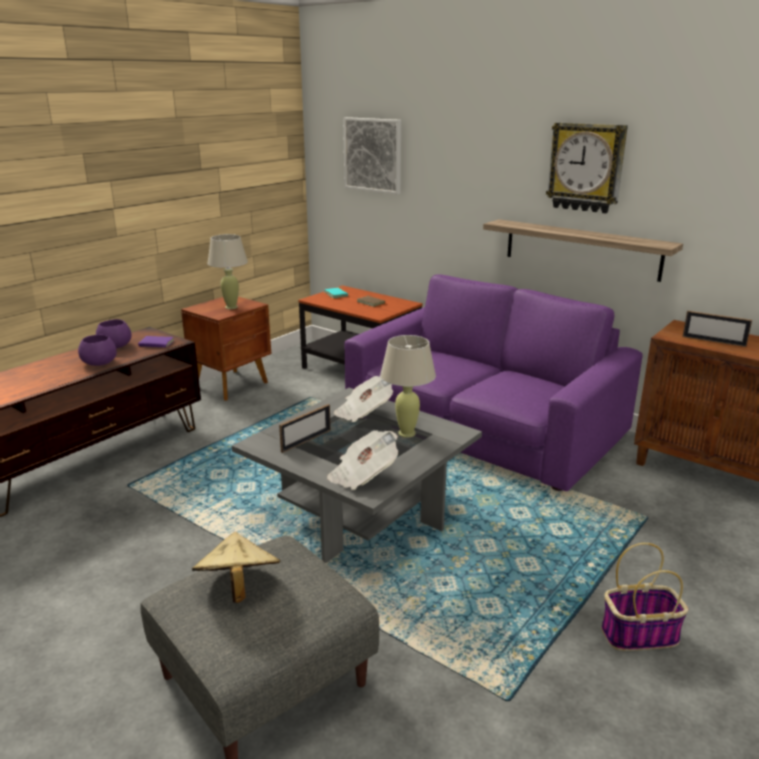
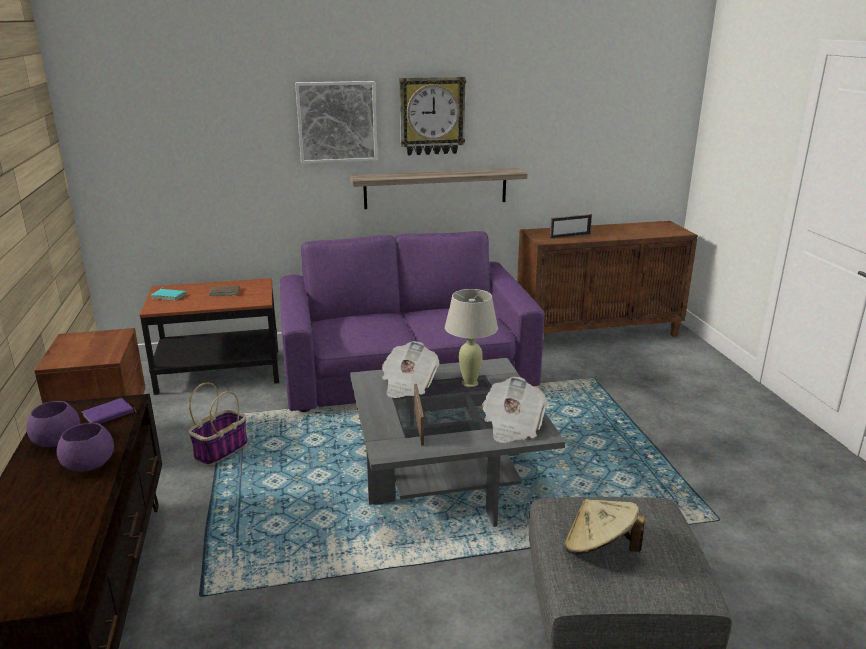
camera: 50 degrees left, 0 degrees up
(231, 307) = (99, 345): beige table lamp -> none
(373, 155) = (177, 128): picture -> picture (337, 122)
(640, 634) = (698, 443): basket -> basket (221, 450)

